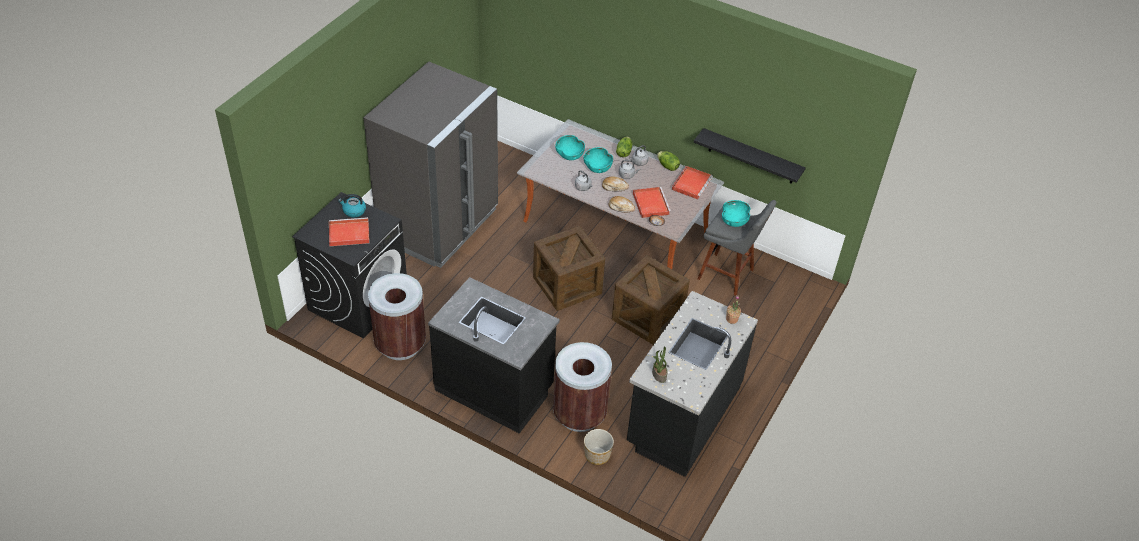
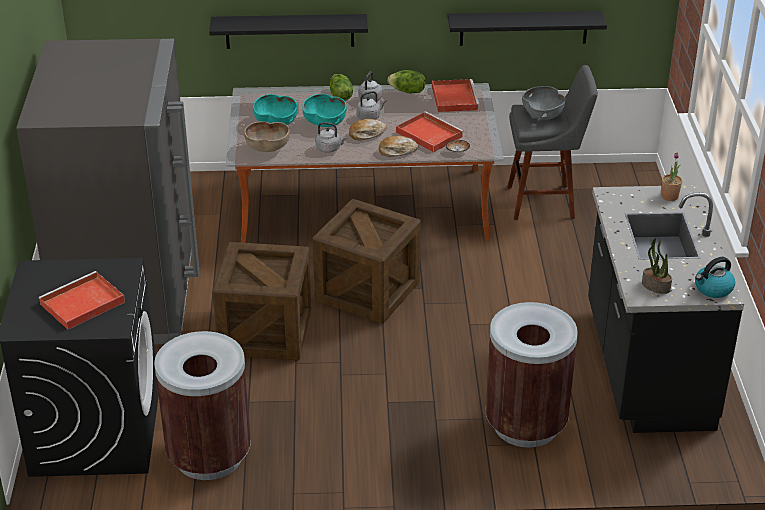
camera: 30 degrees left, 10 degrees down
(354, 211) = (62, 275): kettle -> kettle (713, 289)
(494, 388) = (390, 447): black counter -> none
(549, 171) = (267, 148): none -> brown bowl
(597, 455) = (594, 459): planter -> none
(605, 99) = (289, 31): none -> black shelf
(647, 317) = (498, 283): crate -> crate (265, 332)
(734, 221) = (543, 114): turquoise bowl -> grey bowl

